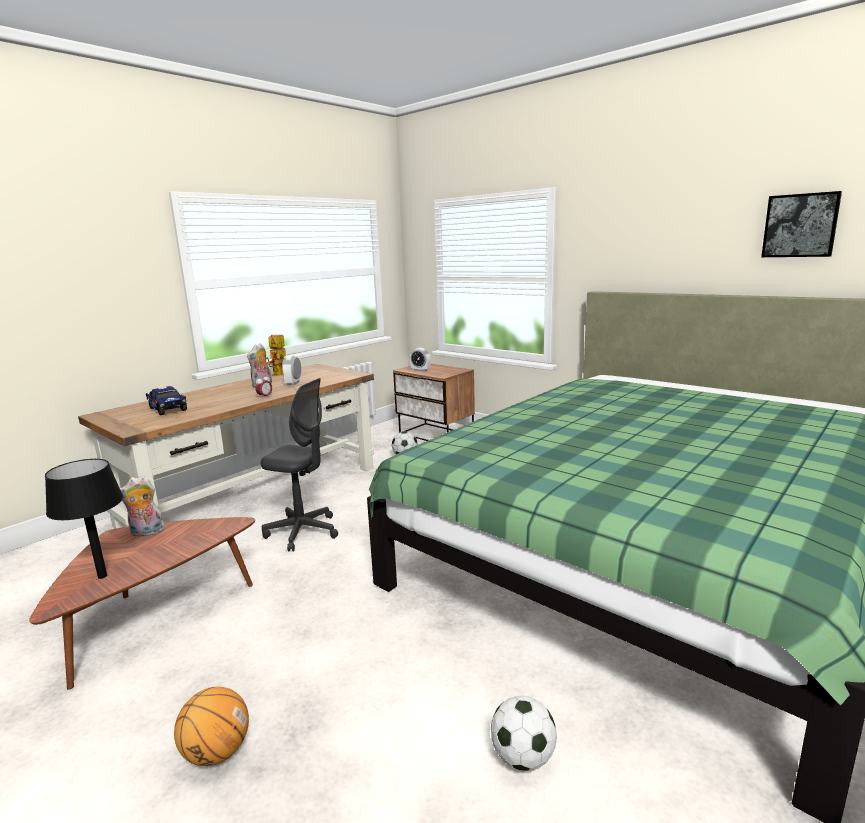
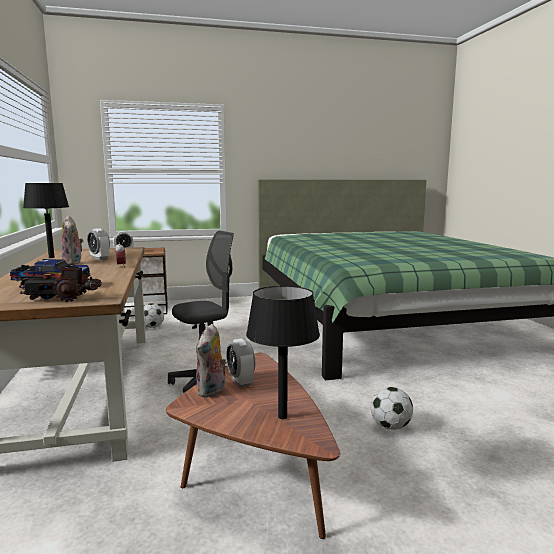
camera: 55 degrees left, 5 degrees down
(130, 422) = (61, 298): none -> toy truck
(172, 535) = (240, 381): none -> alarm clock
(216, 752) = (467, 469): basketball -> none
(279, 375) = (51, 257): toy robot -> black table lamp
(522, 758) = (519, 388): football -> football (390, 427)
(800, 225) = (367, 143): picture -> none

